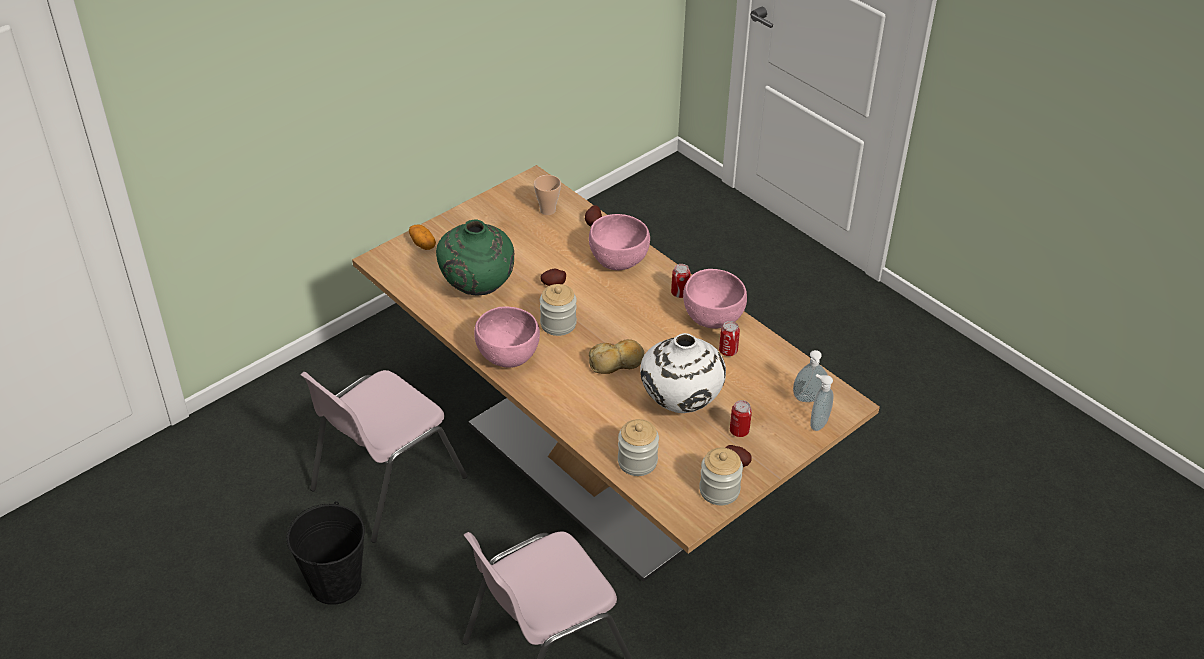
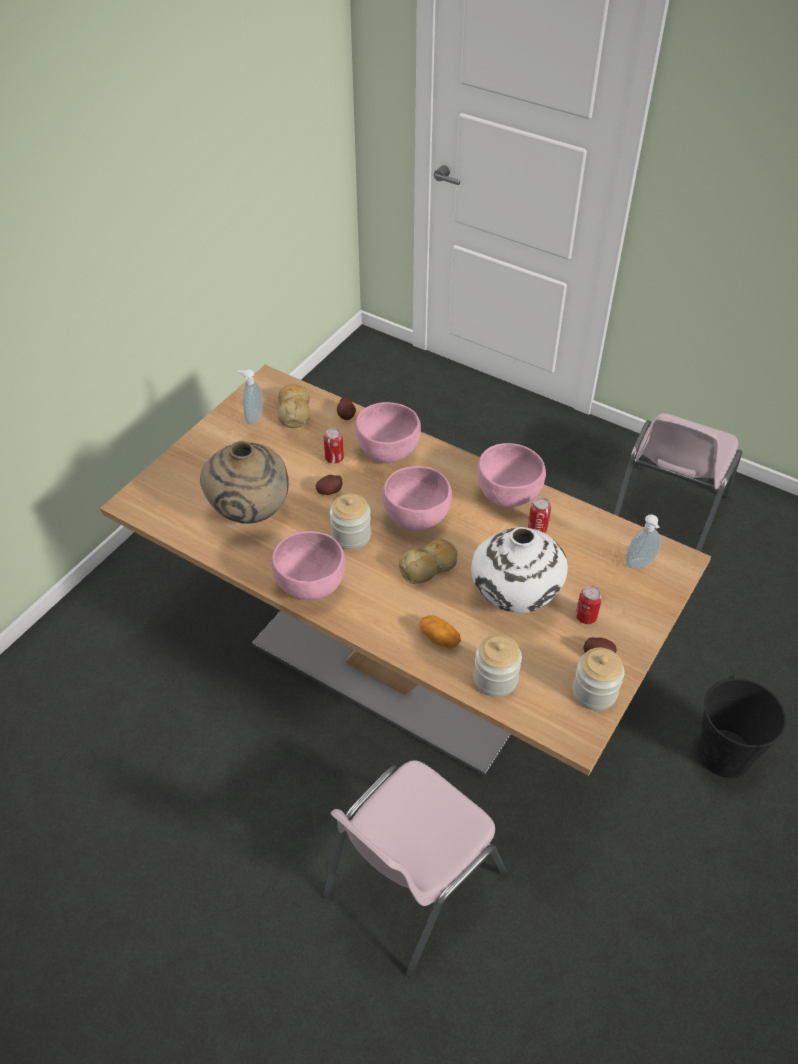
camera: 15 degrees left, 5 degrees up
(336, 583) = (165, 862): black bucket -> black bucket (724, 754)
(385, 483) = (185, 732): pink chair -> pink chair (666, 515)
(423, 244) = (173, 474): potato -> potato (439, 638)
(478, 288) = (251, 513): green vase -> beige vase
(547, 210) = (294, 411): cup -> bread
(622, 321) = (417, 518): none -> pink bowl
(680, 293) = (463, 474): can -> can (334, 458)
(817, 423) = (660, 589): soap dispenser -> soap dispenser (253, 418)

